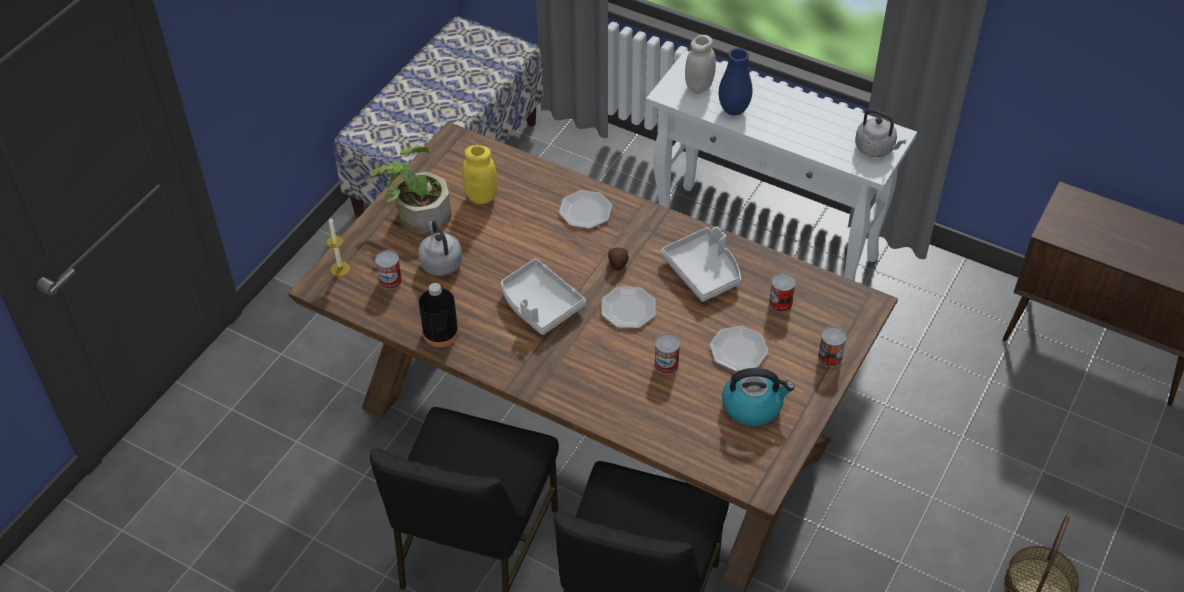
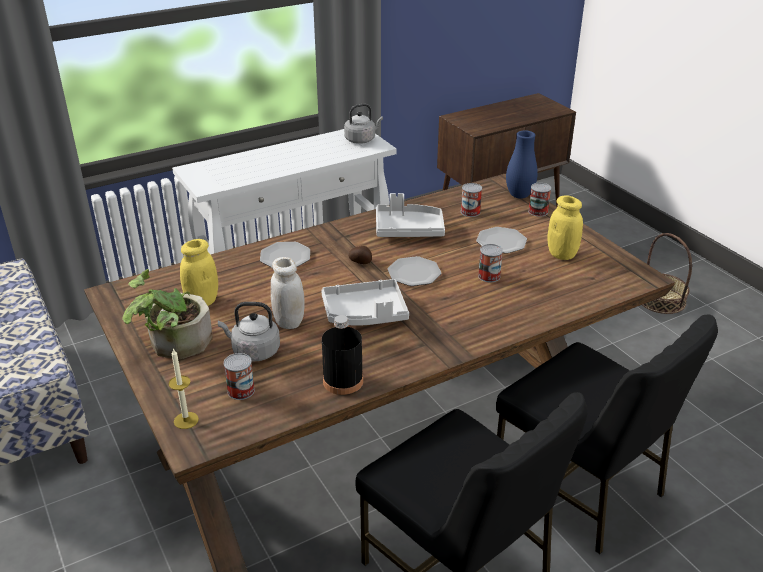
camera: 60 degrees left, 15 degrees down
(699, 87) = (217, 174): white jar -> white jar (289, 322)
(733, 110) = (259, 171): blue vase -> blue vase (519, 195)
(753, 406) = (561, 254): kettle -> yellow jar

